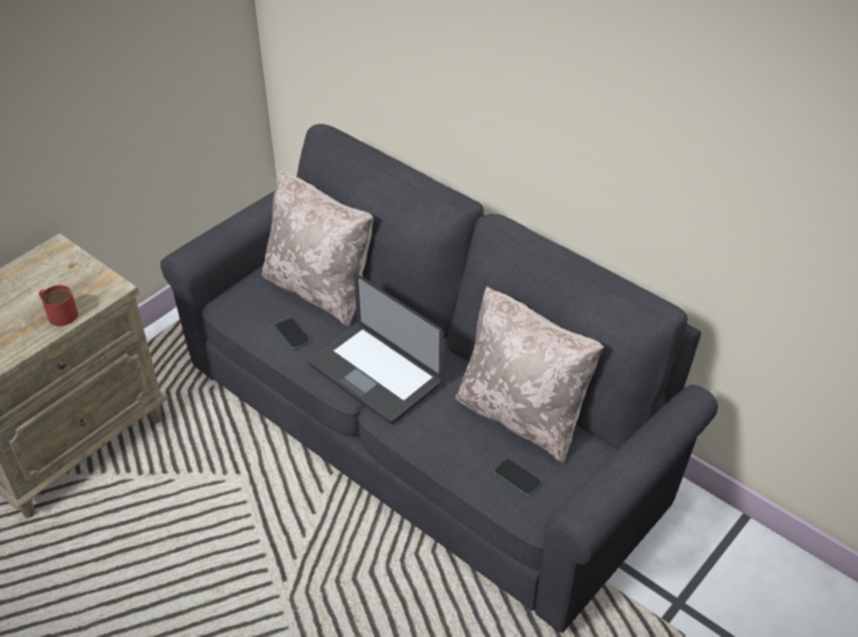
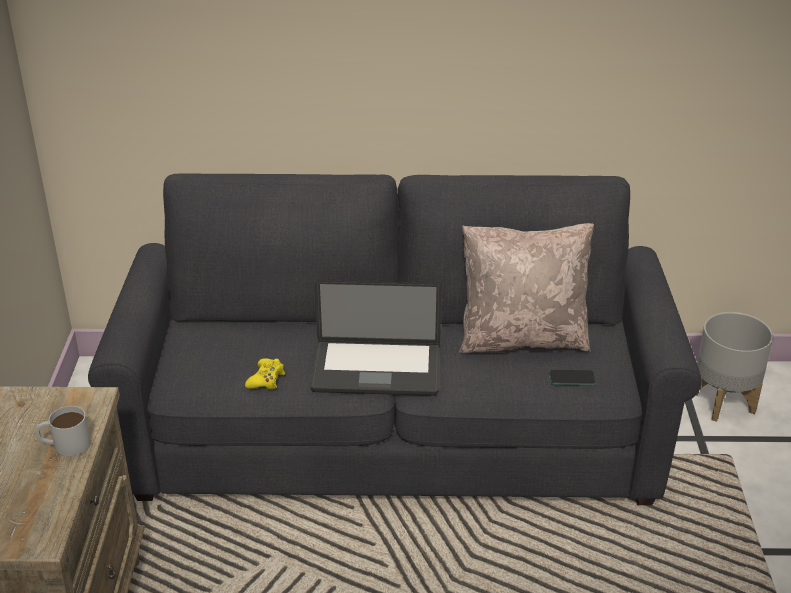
camera: 40 degrees left, 10 degrees down
(58, 313) = (64, 444): red mug -> white mug
(292, 334) = (266, 379): phone -> yellow game controller
(320, 289) = (245, 337): beige pillow -> none
(744, 584) = (723, 402): none -> grey planter

